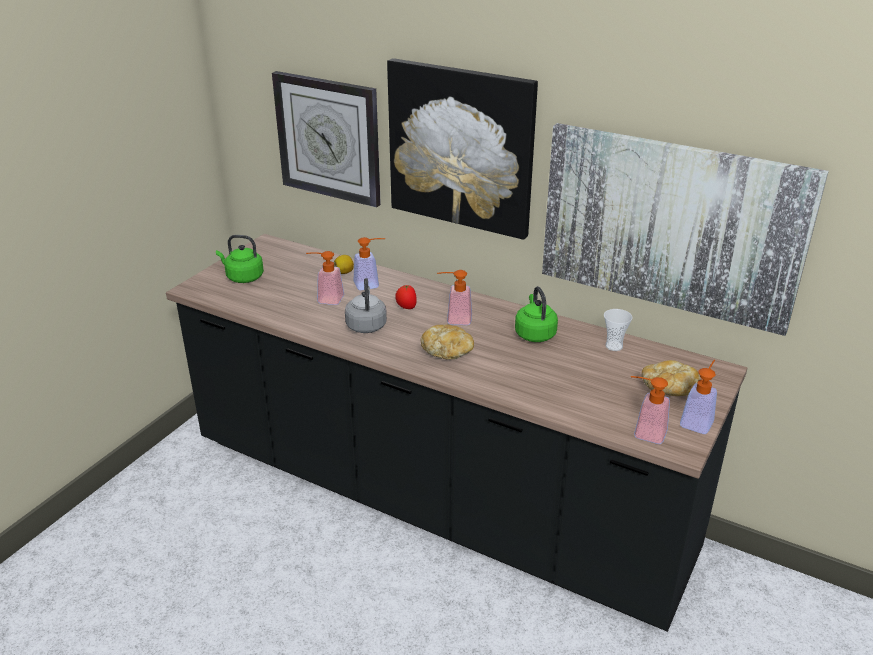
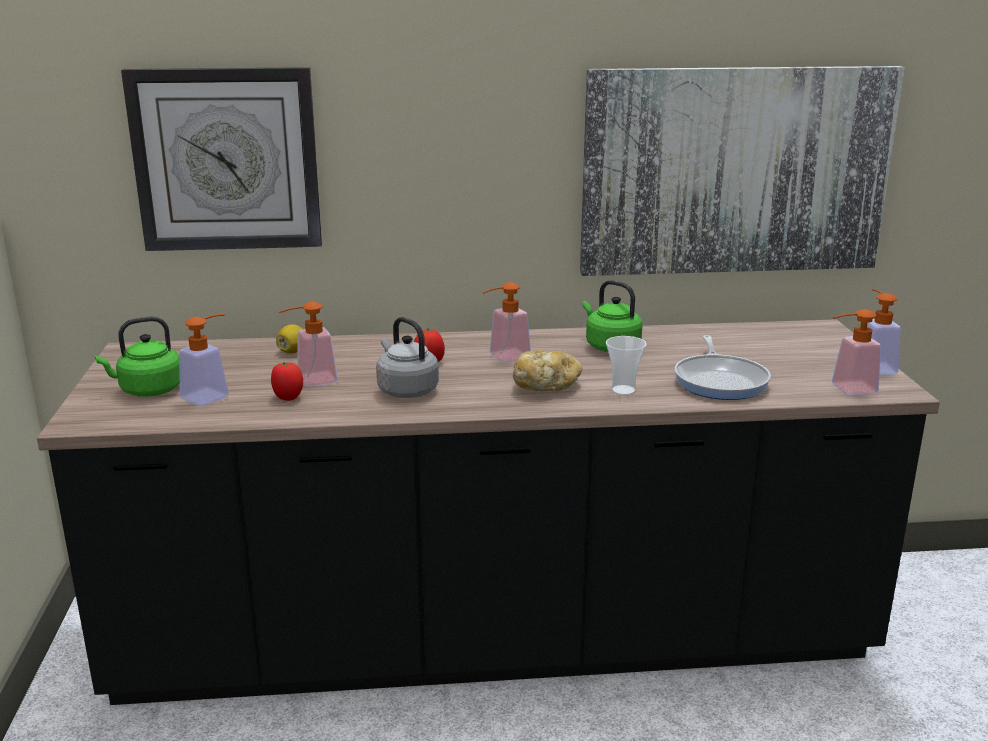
camera: 35 degrees left, 10 degrees down
(301, 307) = (288, 398): none -> tomato
(371, 284) = (347, 353): soap dispenser -> soap dispenser (211, 395)
(461, 147) = (451, 129): picture -> none
(565, 390) = (720, 381): none -> frying pan
(614, 346) = (702, 335): cup -> cup (623, 390)
(667, 389) = (806, 353): bread -> none

